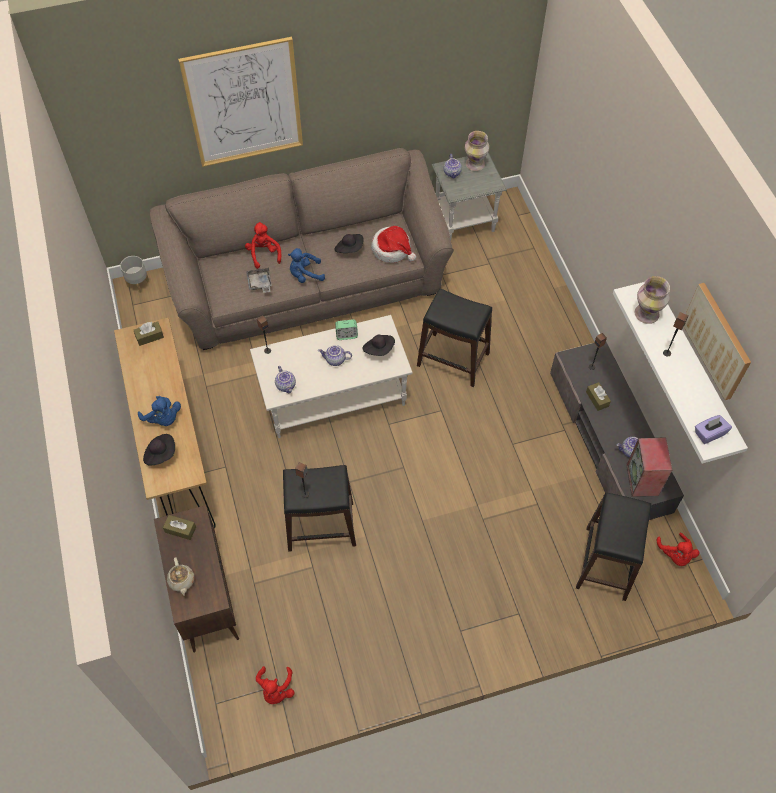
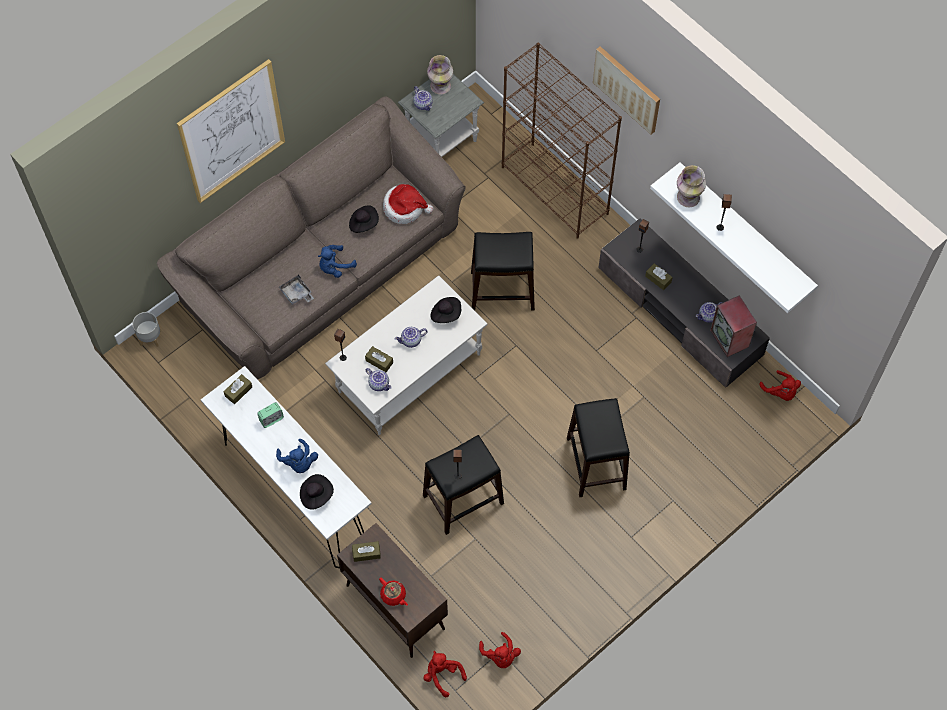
camera: 25 degrees left, 5 degrees up
(163, 419) = (299, 462): blue plush toy -> blue plush toy turned 45 degrees clockwise
(178, 457) = (295, 493): brown console table -> white console table
(181, 581) = (393, 595): beige teapot -> red teapot
(264, 254) = (283, 262): red plush toy -> red plush toy (442, 675)
(297, 366) = (379, 361): none -> brown tissue box
(346, 335) = (408, 312): alarm clock -> alarm clock (271, 419)
(543, 295) = (555, 190): none -> brown bookcase
(606, 563) = (726, 424): black stool -> black stool (596, 463)
(709, 433) = (783, 285): purple tissue box -> none
(717, 340) = (762, 206): picture -> picture (627, 89)

